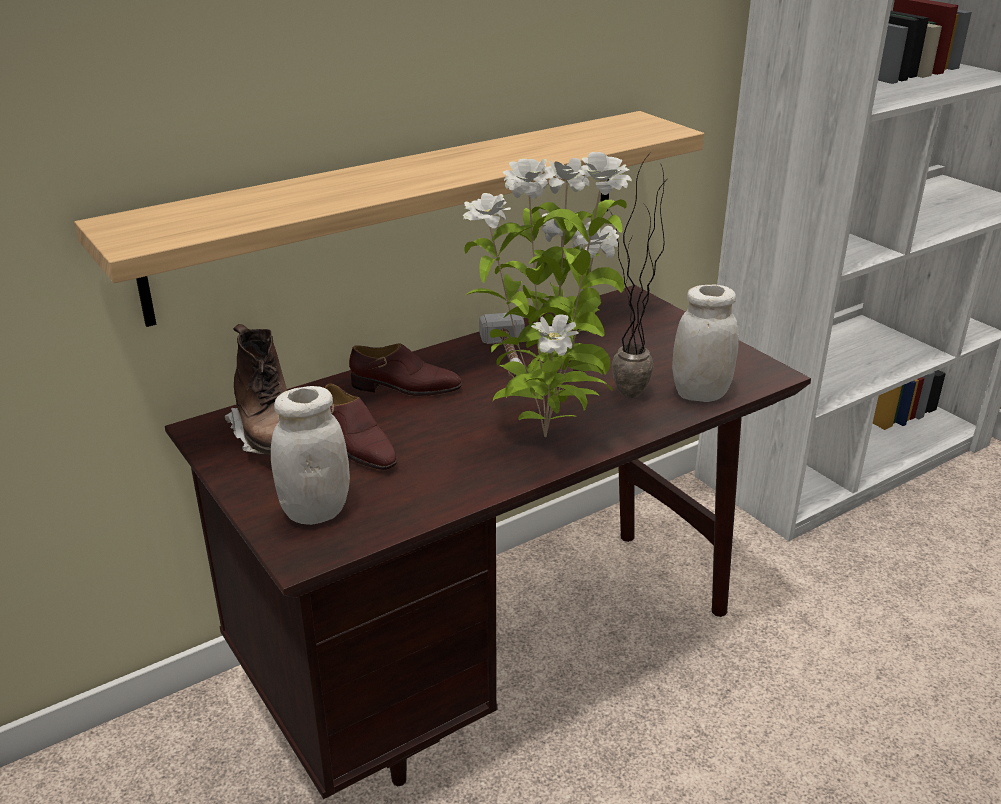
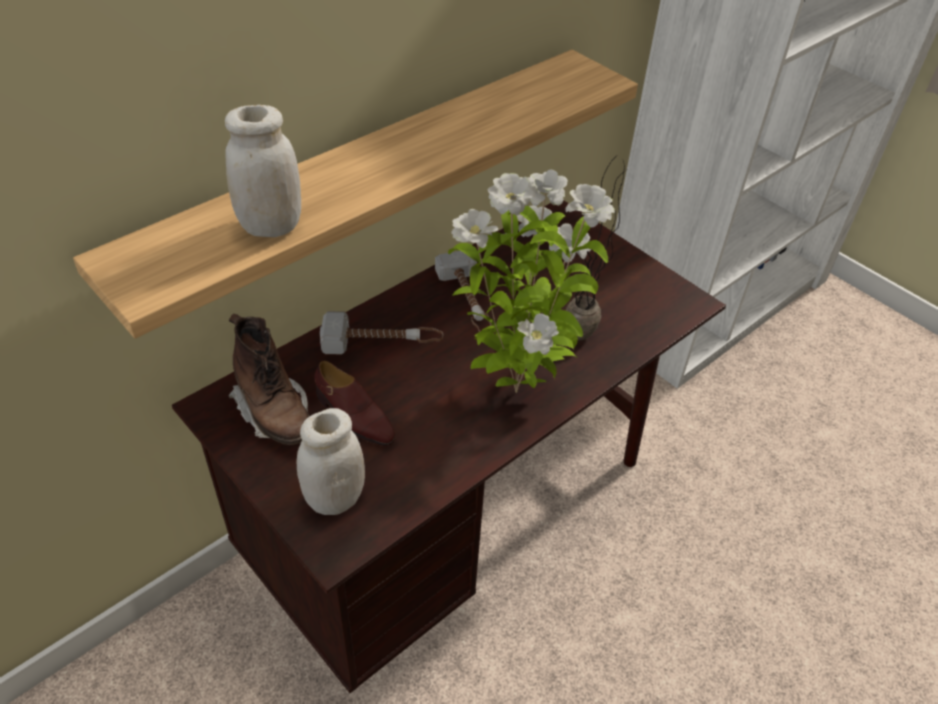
camera: 10 degrees left, 15 degrees up
(406, 388) = (382, 341): brown shoe -> hammer
(700, 394) = (638, 331): white jar -> white jar (271, 226)

